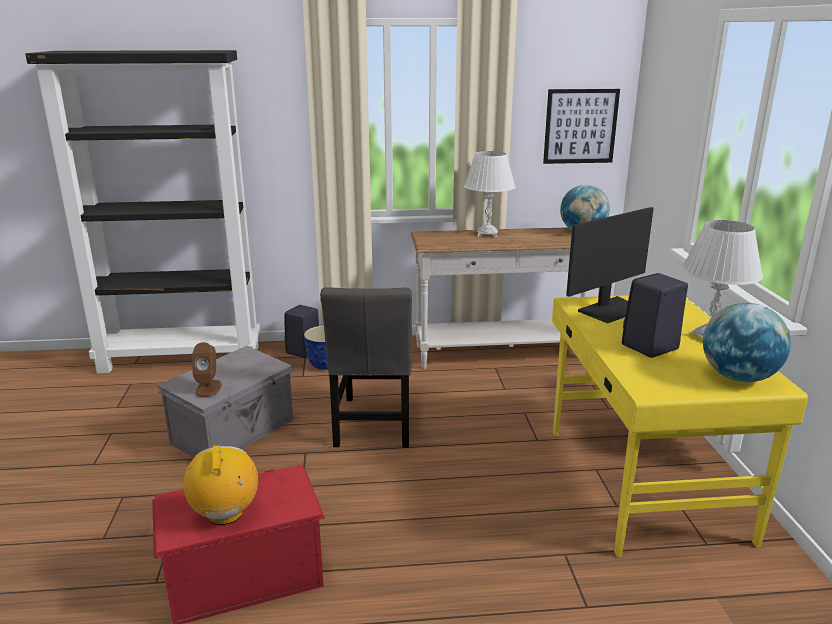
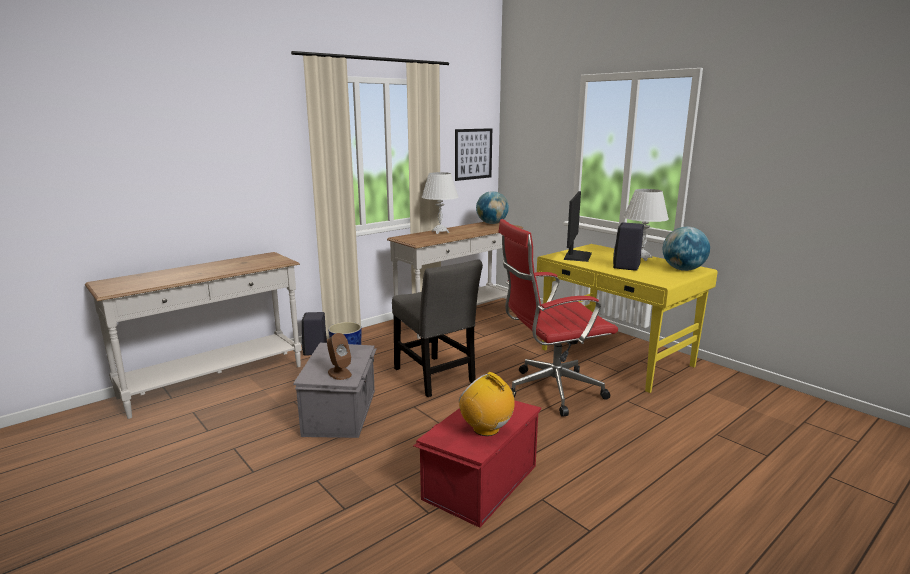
camera: 35 degrees left, 5 degrees down
(182, 358) = (214, 382): black bookcase -> white console table
(478, 496) = (549, 391): none -> red office chair

